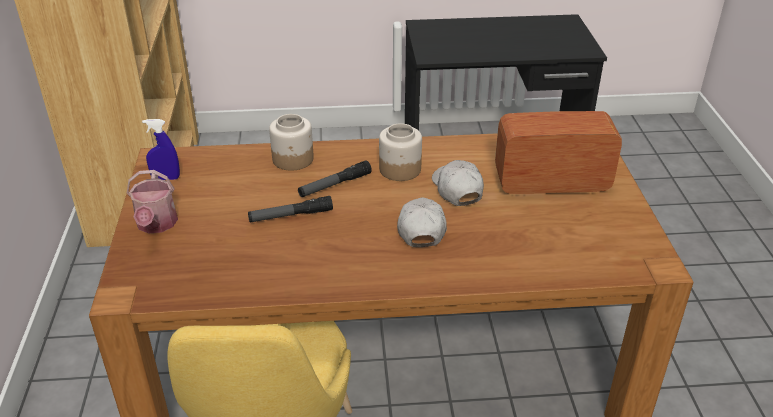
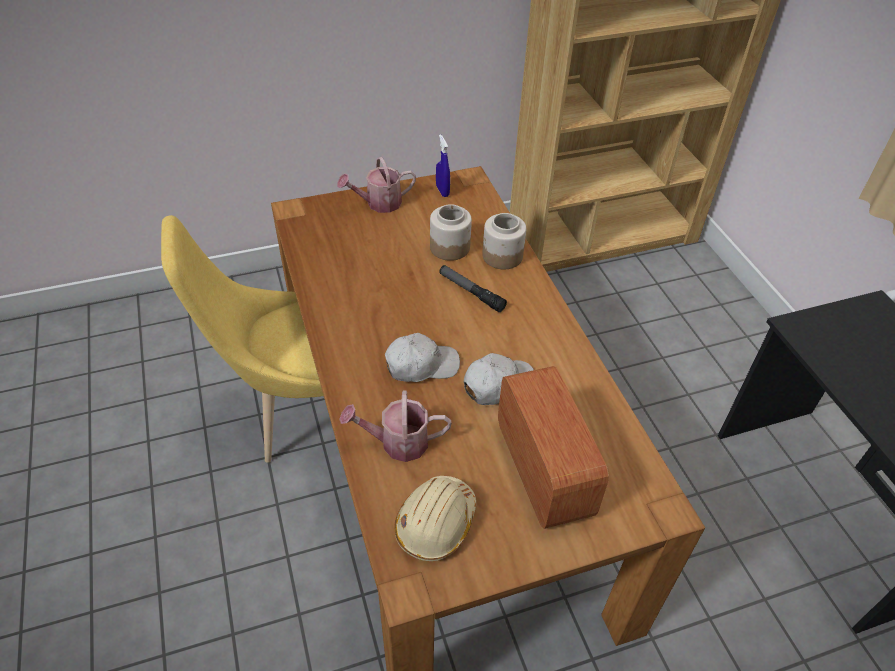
camera: 75 degrees right, 10 degrees up
(291, 215) = (414, 274): flashlight -> none
(399, 169) = (516, 333): jar -> jar (449, 247)
(511, 254) = (397, 442): none -> watering can
(598, 244) = (435, 523): none -> beige hard hat

